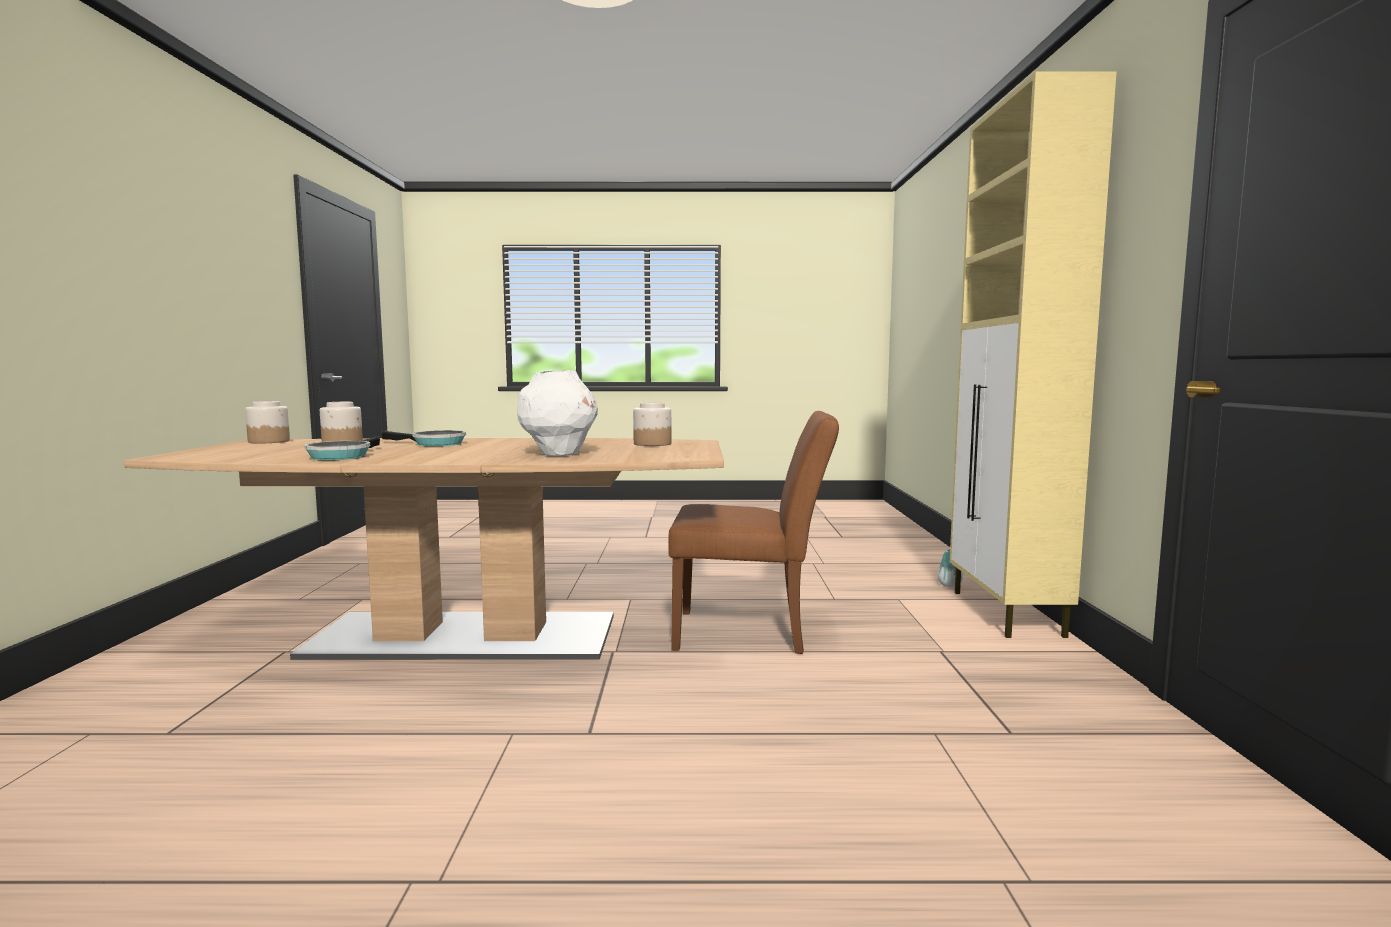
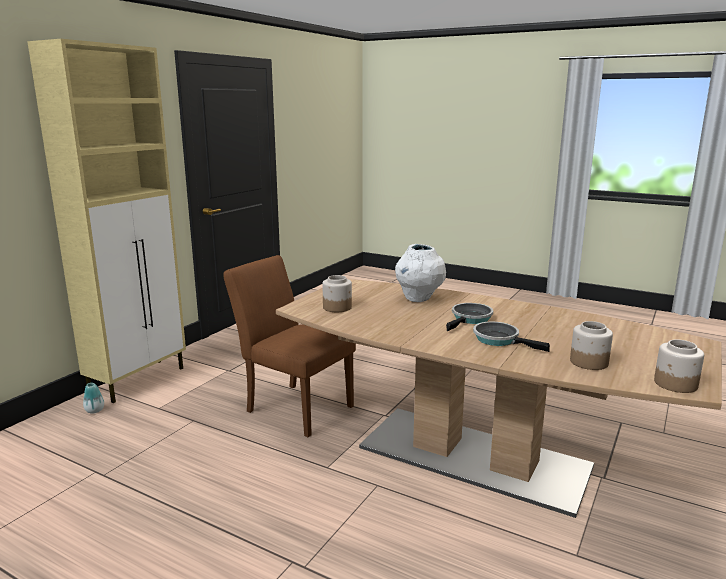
camera: 150 degrees left, 10 degrees up
(341, 456) = (560, 319): frying pan -> frying pan (470, 319)

